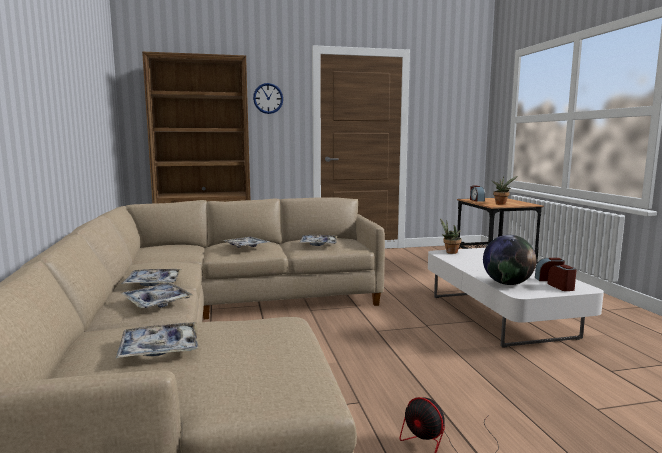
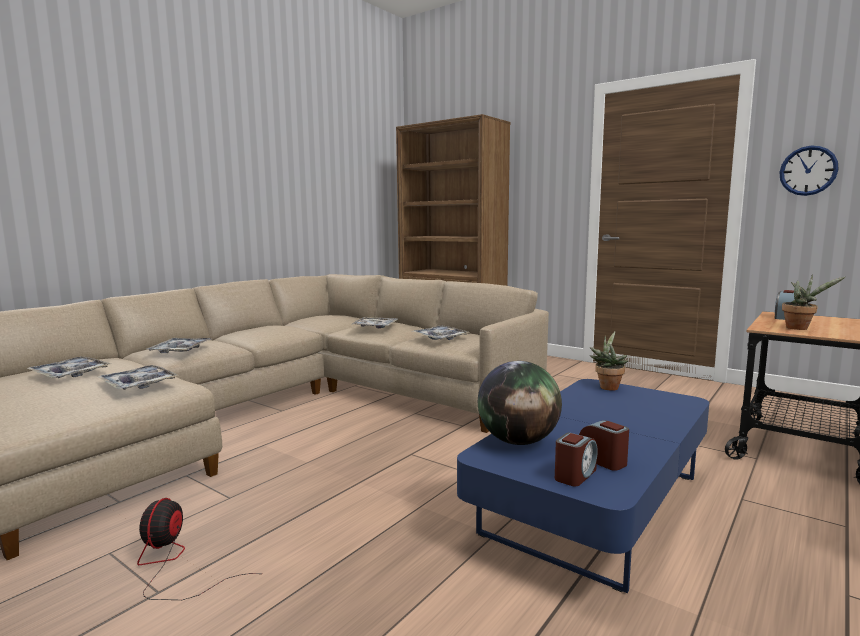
camera: 50 degrees right, 0 degrees up
(153, 283) = (231, 339): tray -> tray (139, 384)
(268, 98) = (537, 161): wall clock -> wall clock (808, 170)
(499, 316) = (594, 504): white coffee table -> blue coffee table

